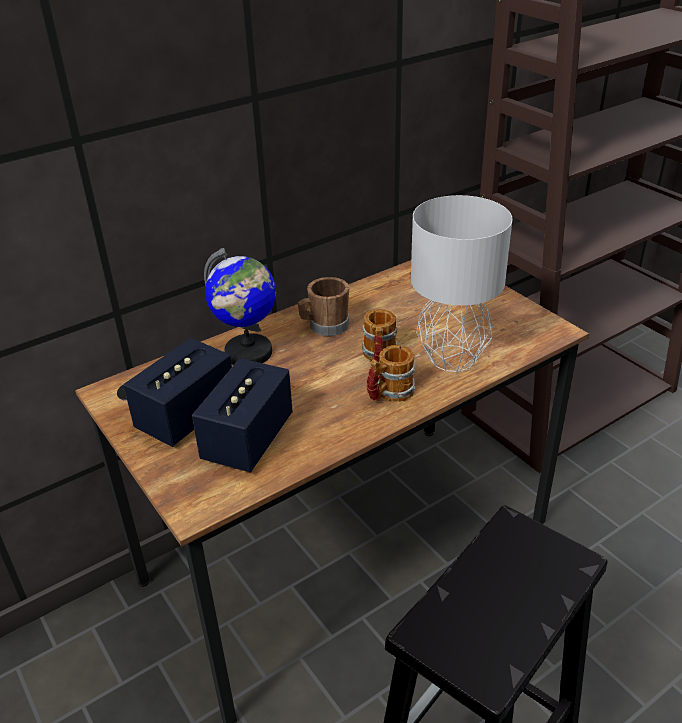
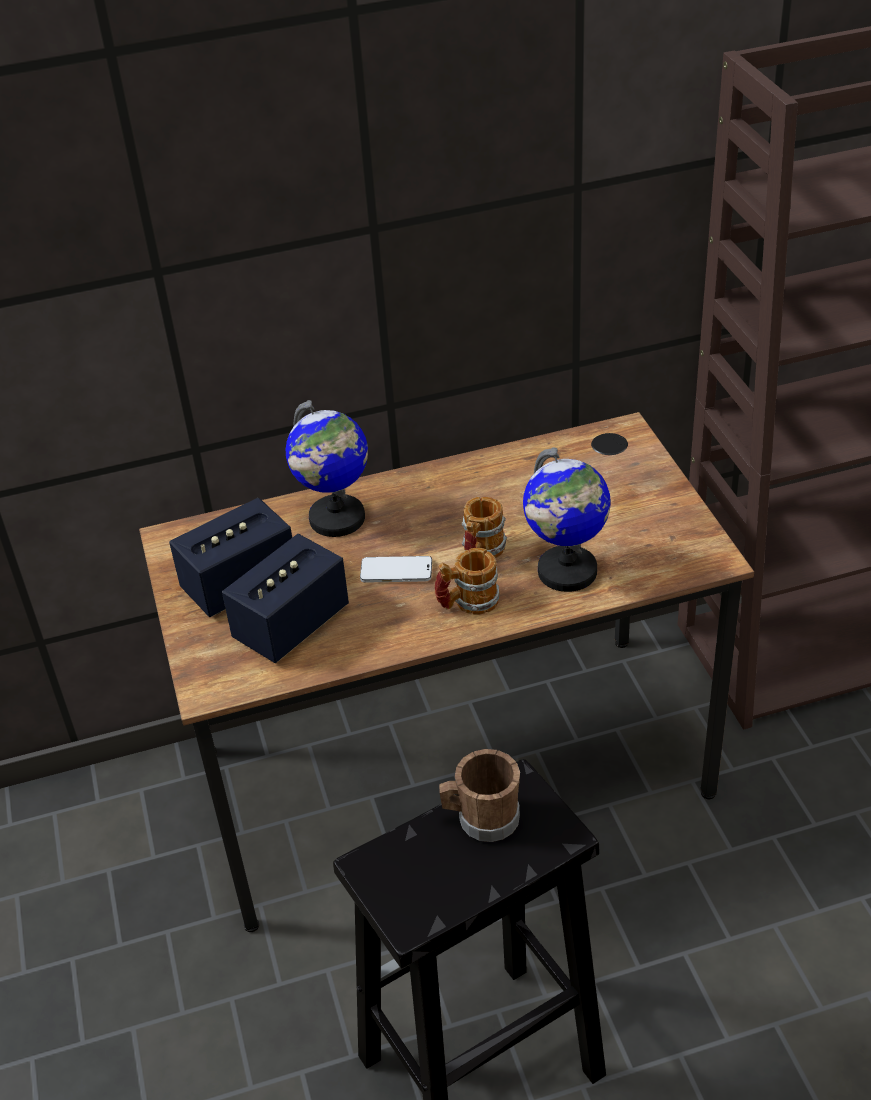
camera: 20 degrees right, 5 degrees up
(318, 382) = (396, 571): none -> phone
(324, 327) = (438, 501): brown mug -> brown mug (481, 818)
(454, 358) = (567, 572): grey table lamp -> globe

